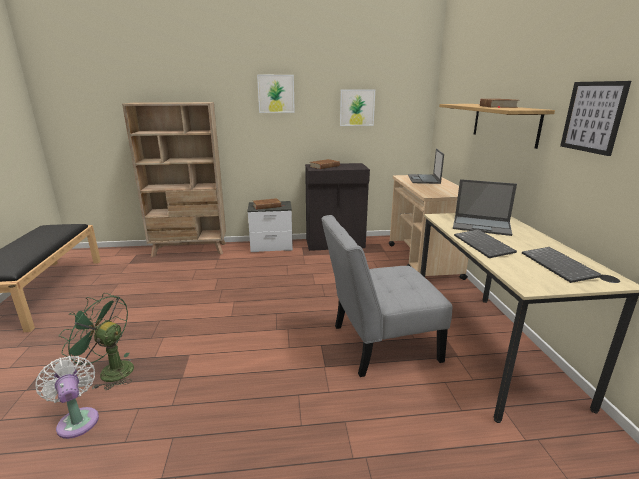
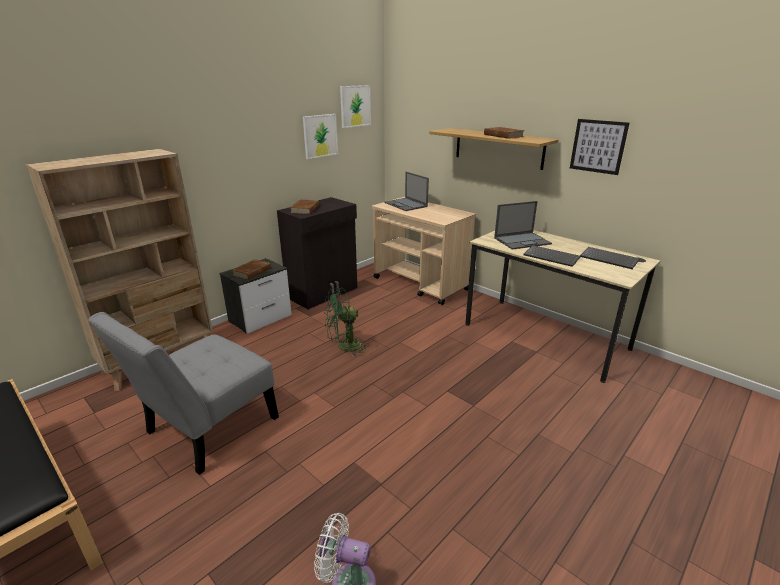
camera: 40 degrees left, 5 degrees up
(110, 371) = (300, 526): green fan -> green fan (344, 347)
(276, 94) = (234, 128): picture -> picture (355, 106)
(378, 344) = (483, 368): grey chair -> grey chair (206, 429)

